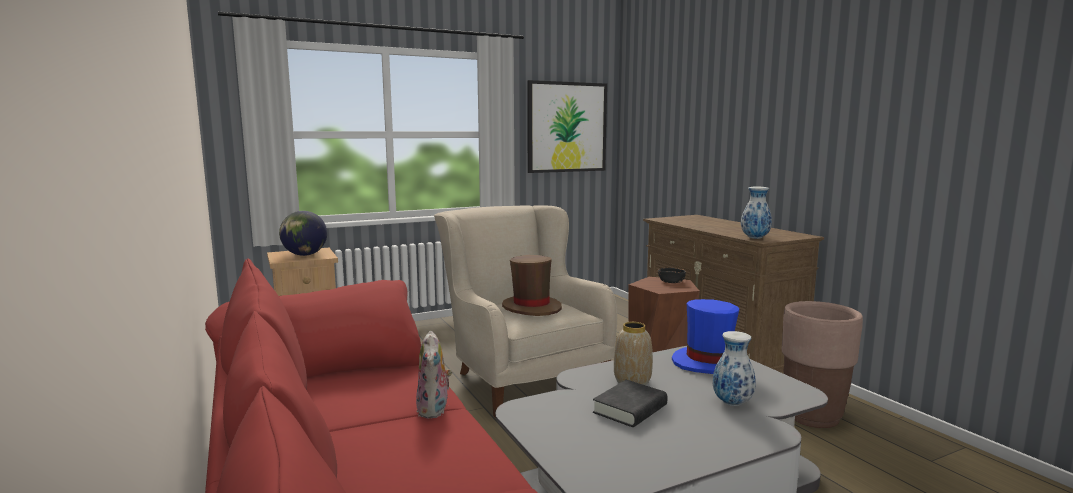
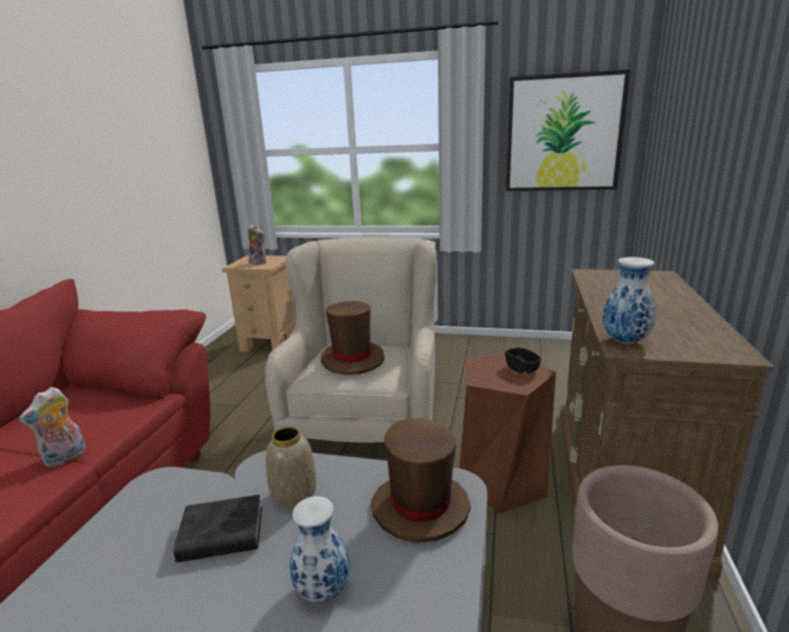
camera: 40 degrees right, 10 degrees up
(305, 255) = (259, 262): globe -> plush toy
(708, 363) = (420, 508): blue hat -> brown hat

